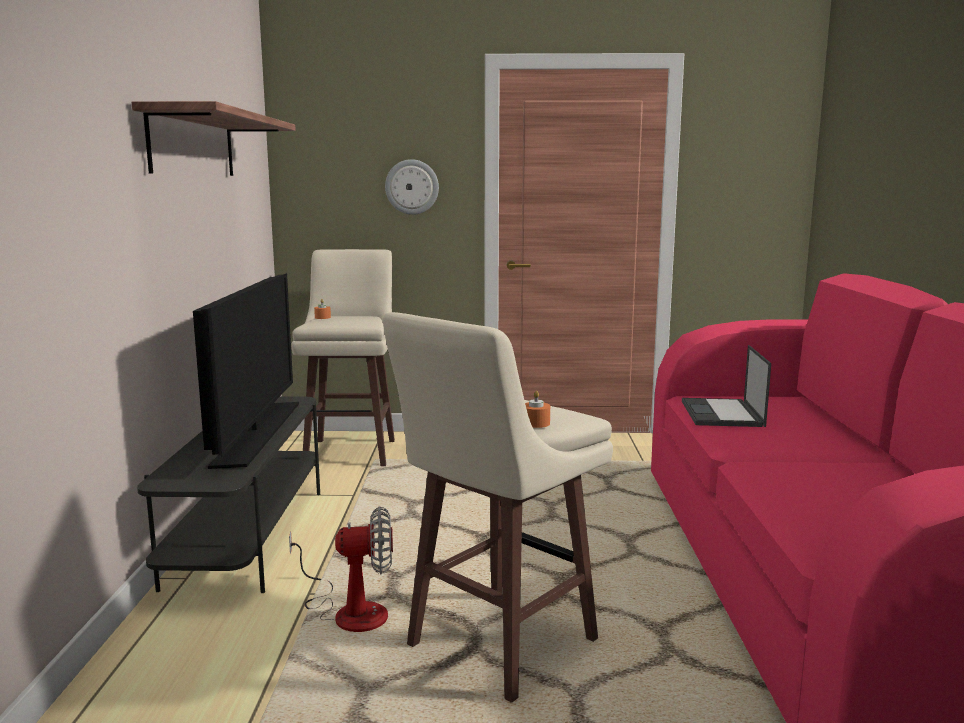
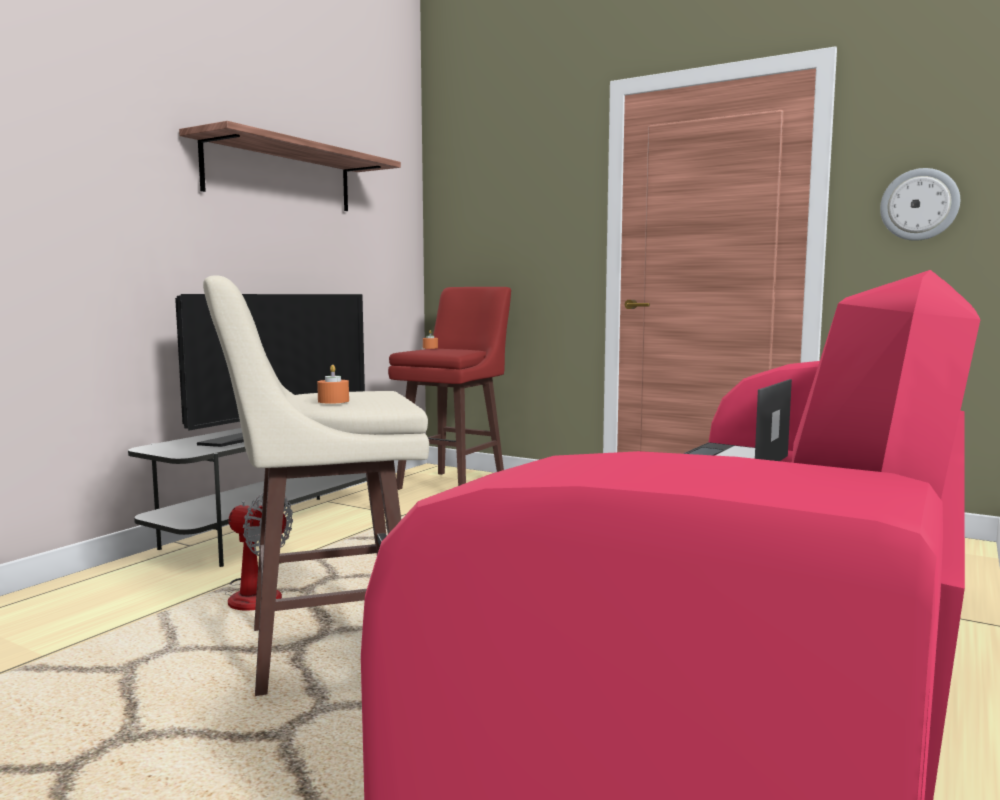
camera: 30 degrees right, 5 degrees down
(352, 452) = (454, 485): beige stool -> red stool
(412, 187) = (539, 225): wall clock -> wall clock (919, 204)

